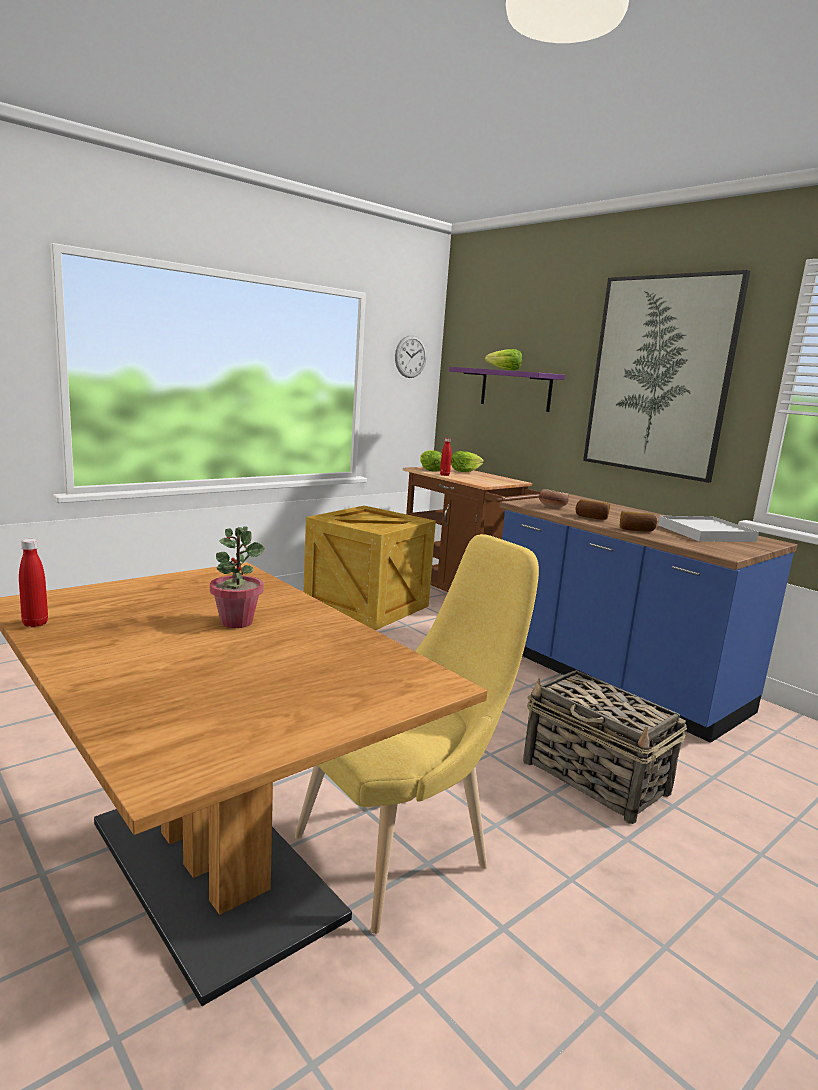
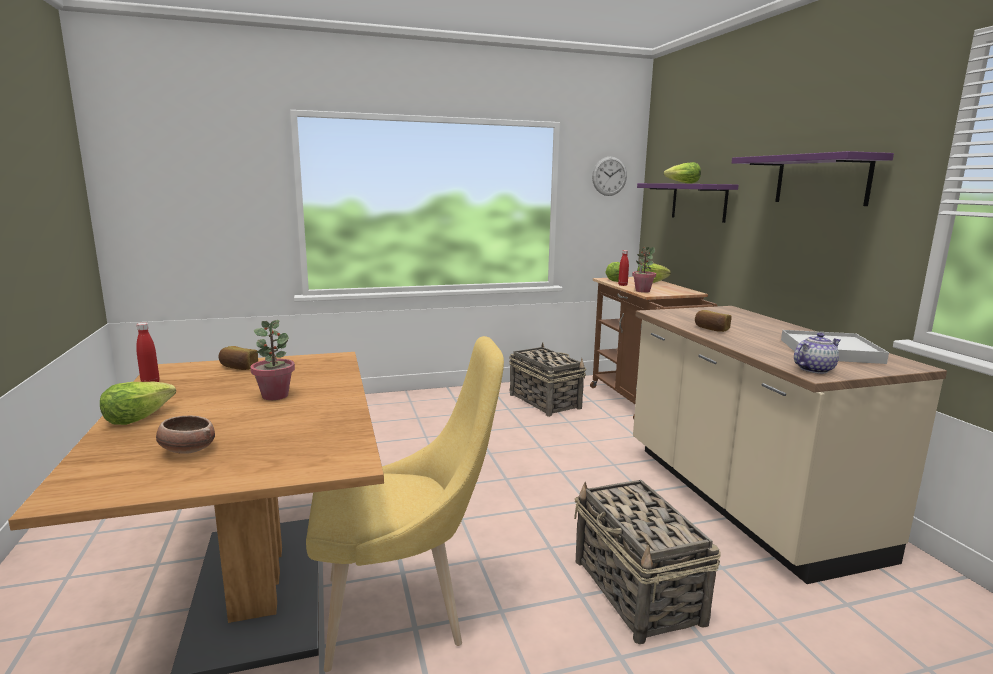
camera: 25 degrees right, 0 degrees up
(96, 669) = (138, 418): none -> lettuce
(364, 606) = (544, 401): crate -> basket
(472, 481) = (642, 291): none -> potted plant
(552, 507) = (682, 317): bowl -> bowl (187, 450)
(612, 679) = (741, 499): blue counter -> beige counter
(636, 530) = (742, 343): bread -> bread (238, 367)
(659, 376) = (821, 180): picture -> purple shelf
(719, 550) = (813, 369): none -> teapot

